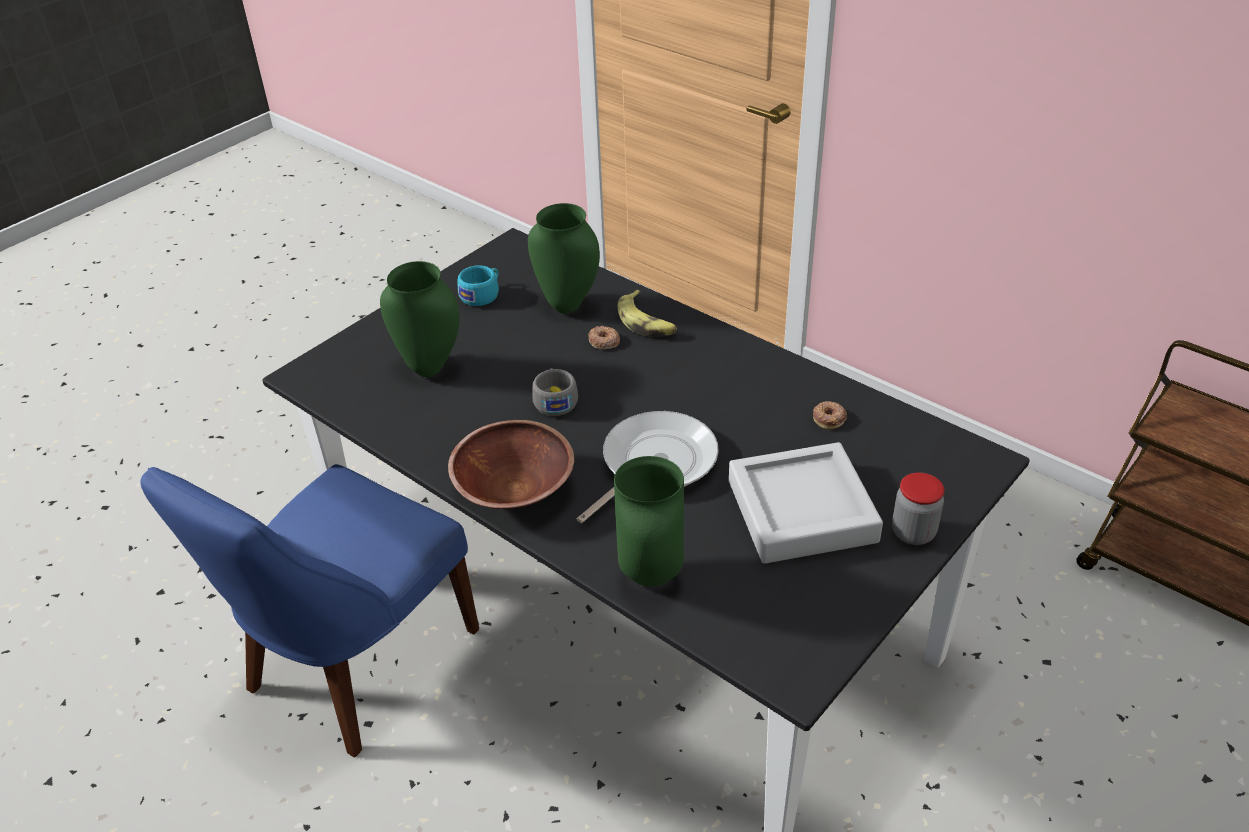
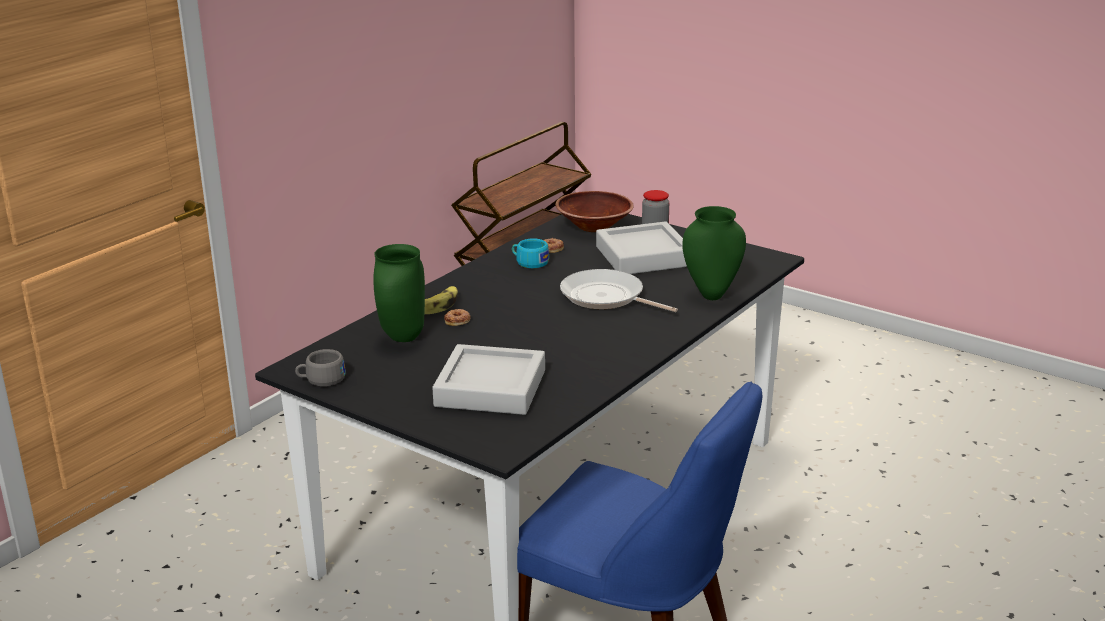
camera: 95 degrees left, 15 degrees down
(431, 366) = (490, 388): green vase -> grey tray
(482, 294) = (377, 376): turquoise cup -> turquoise cup (529, 262)
(514, 488) = (641, 341): brown bowl -> brown bowl (593, 226)
(555, 400) = (536, 334): grey cup -> grey cup (321, 379)

